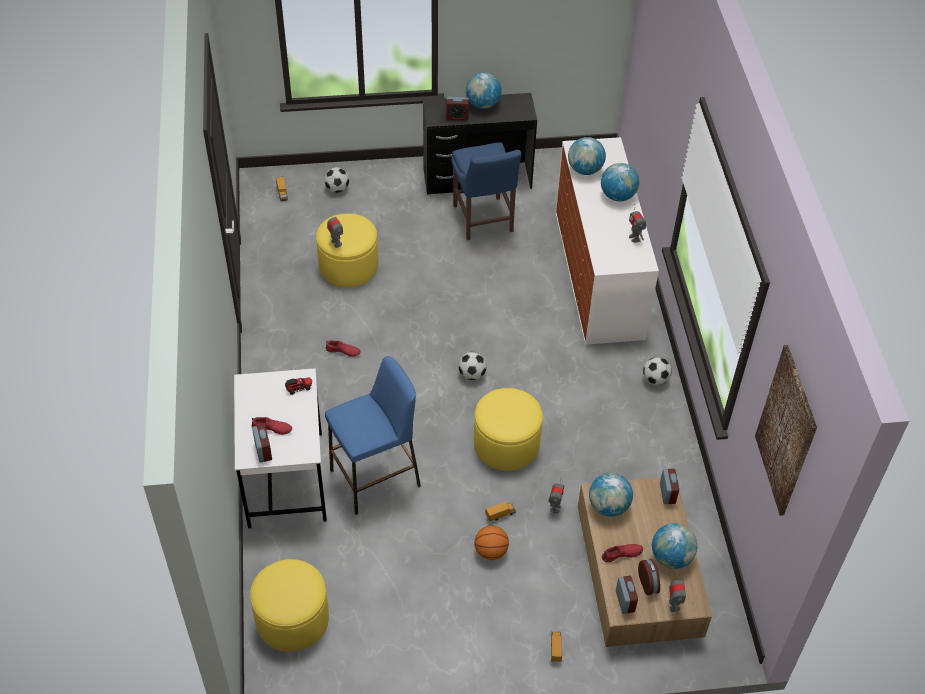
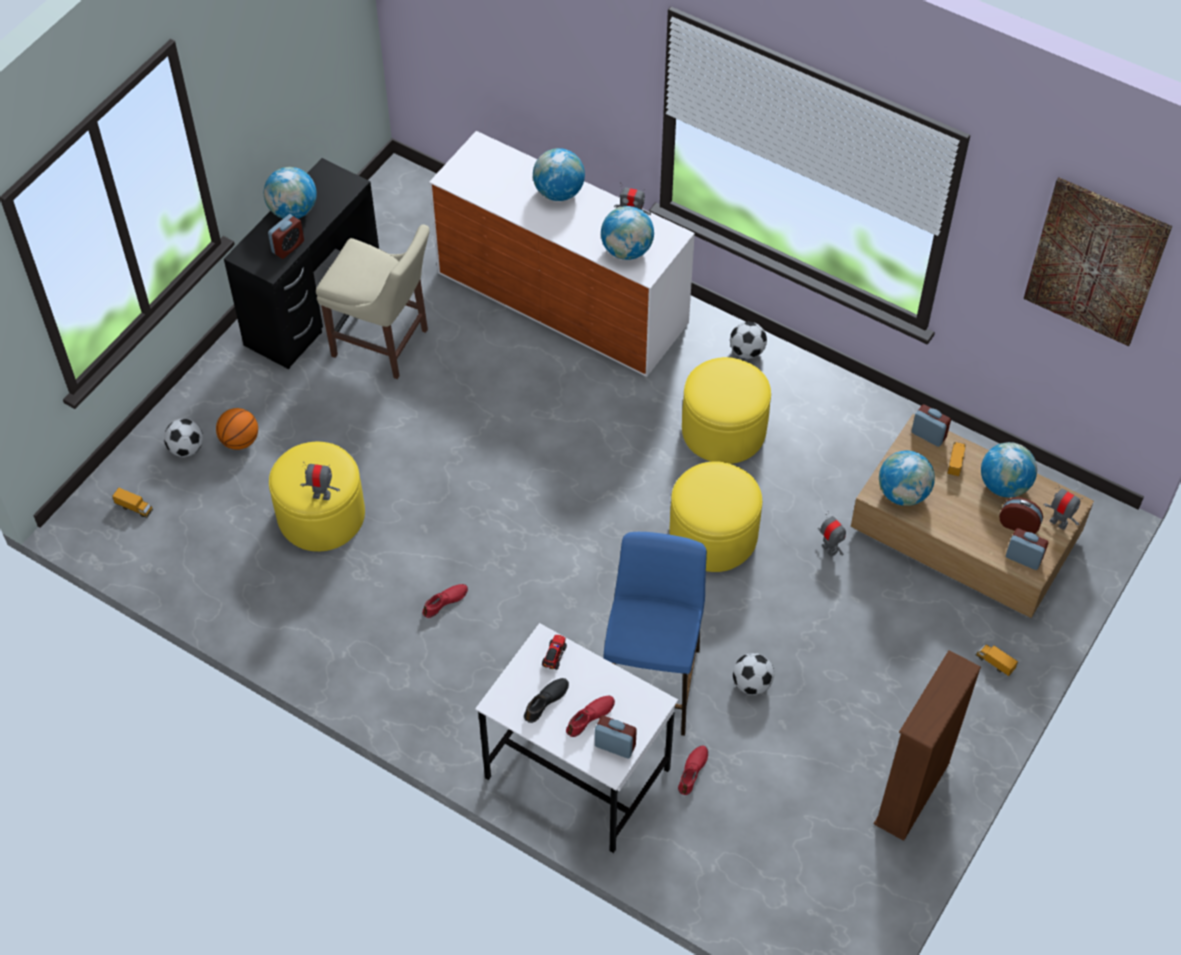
camera: 50 degrees left, 5 degrees up
(265, 403) = (546, 702): none -> black shoe
(292, 619) = (770, 882): yellow ottoman -> yellow ottoman (723, 430)
(417, 658) = (912, 793): none -> brown bookcase
(472, 374) = (593, 503): football -> football (752, 683)
(483, 221) = (384, 345): blue chair -> beige chair
(491, 551) = (836, 641): basketball -> basketball (240, 441)
(500, 515) = (798, 601): toy truck -> toy truck (955, 462)
(585, 170) = (493, 193): globe -> globe (627, 250)
(622, 554) = (968, 522): red shoe -> red shoe (693, 772)

